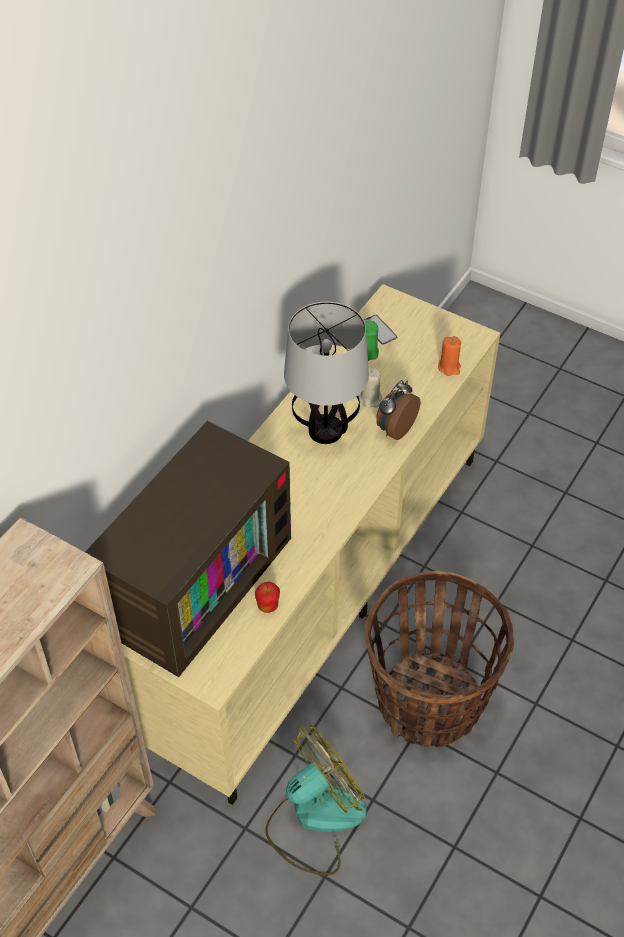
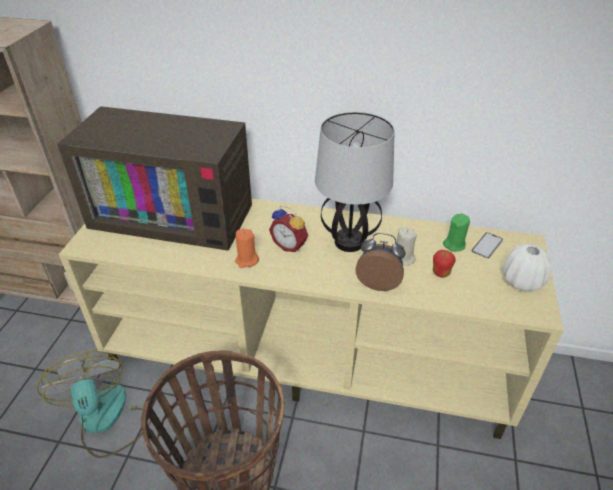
camera: 70 degrees right, 10 degrees down
(268, 606) = (158, 254): apple -> apple (440, 273)
(308, 481) = (290, 245): none -> alarm clock
(314, 818) = (106, 420): fan -> fan turned 150 degrees counterclockwise
(436, 329) = (521, 281): none -> white vase
(449, 367) = (481, 301): orange candle -> orange candle (246, 260)

